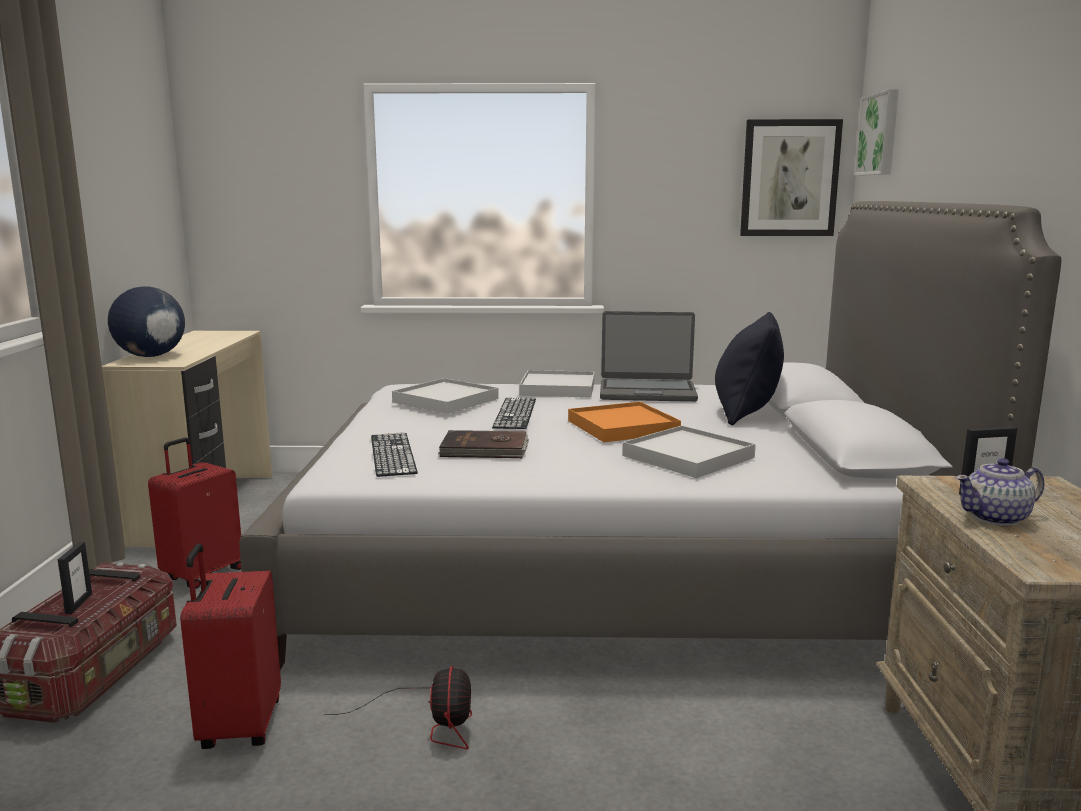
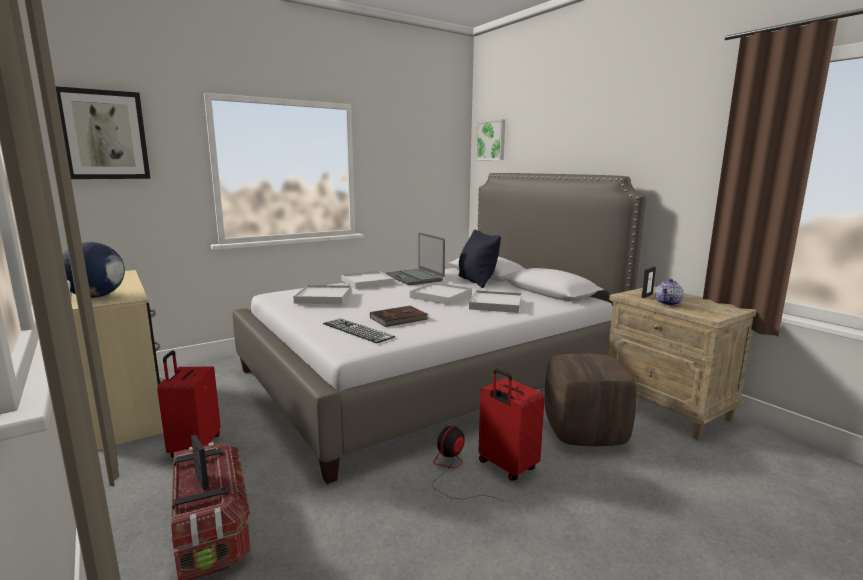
camera: 35 degrees left, 0 degrees up
(238, 726) = (357, 516): red suitcase -> red suitcase (506, 466)
(431, 721) = (453, 471): fan -> fan turned 105 degrees counterclockwise
(515, 413) = (377, 298): keyboard -> none
(622, 427) = (441, 296): orange tray -> white tray
(647, 392) = (415, 278): laptop -> laptop turned 90 degrees clockwise
(736, 751) = (584, 433): none -> brown ottoman
(789, 178) = (444, 161): picture -> picture (104, 135)

